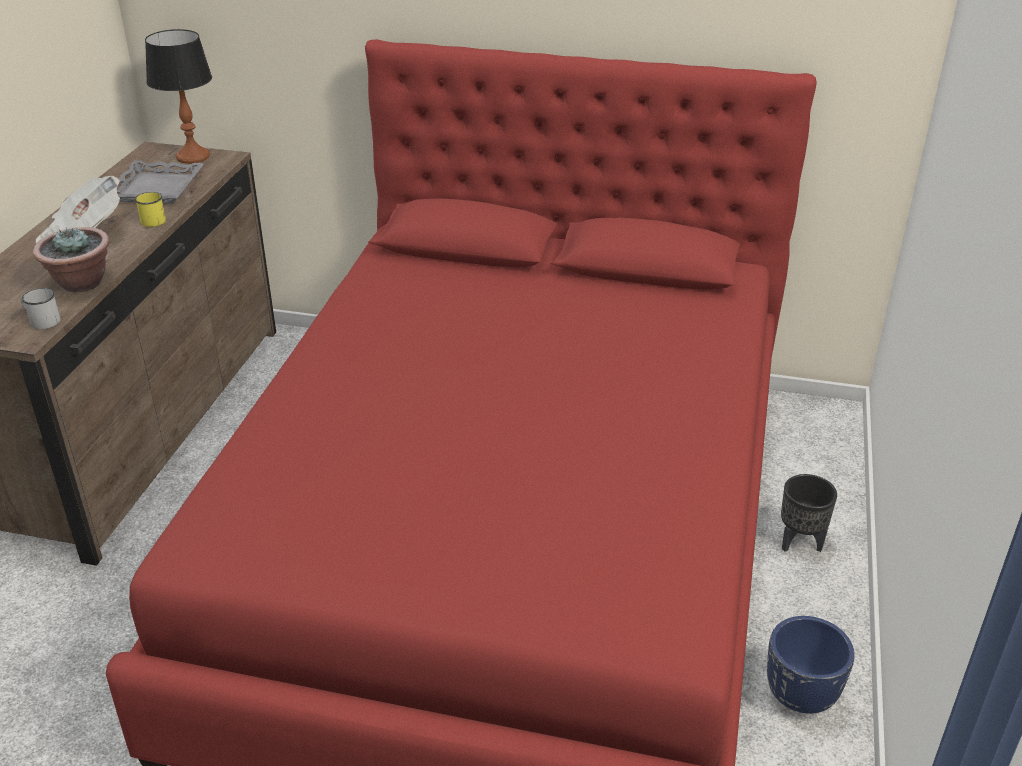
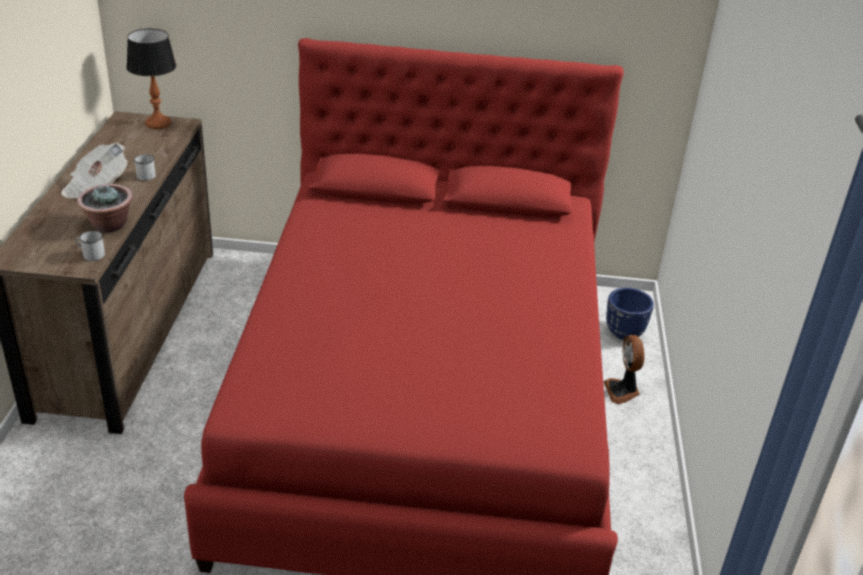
camera: 10 degrees left, 0 degrees up
(151, 220) = (144, 175): yellow mug -> white mug
(155, 189) = (138, 150): grey tray -> none
(799, 696) = (634, 490): blue planter -> blue planter (623, 333)
(800, 543) = (622, 391): black planter -> fan

